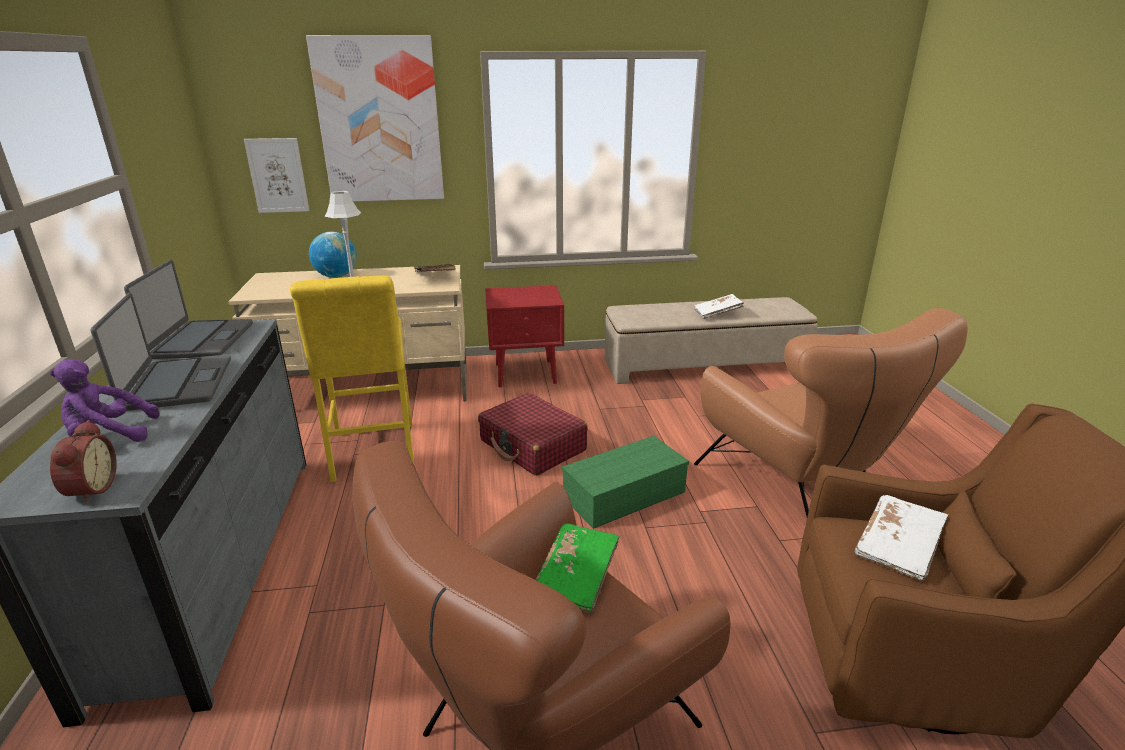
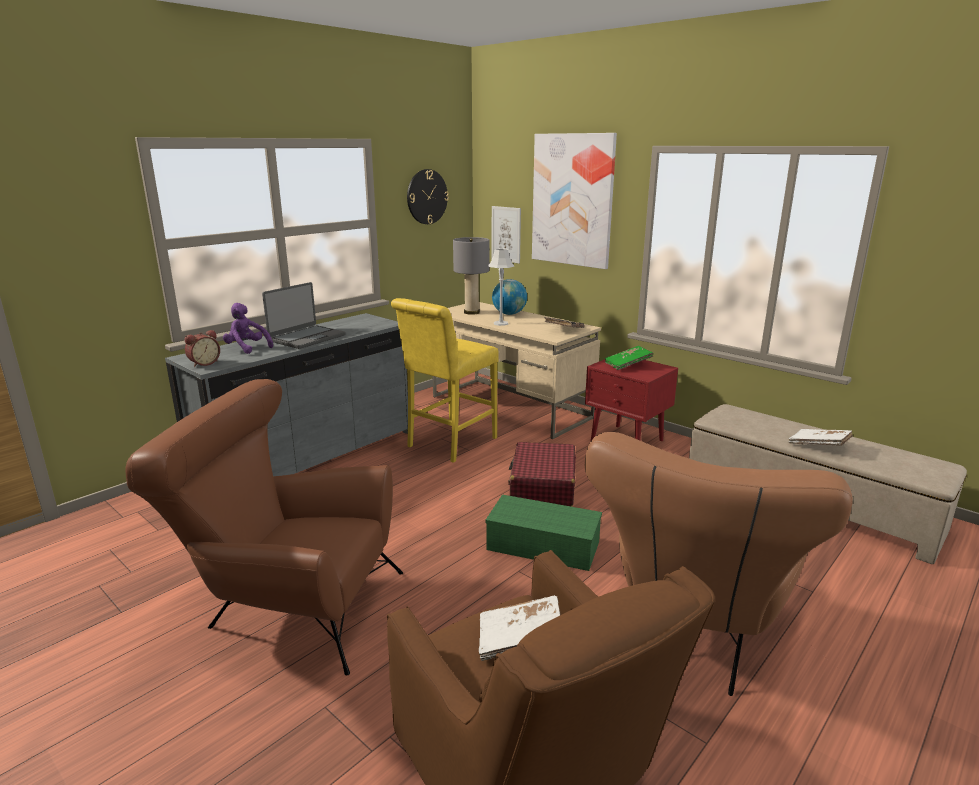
camera: 50 degrees right, 5 degrees down
(164, 132) = (427, 197): none -> wall clock
(201, 340) = (356, 323): laptop -> none
(287, 286) = (472, 312): none -> grey table lamp
(576, 577) = (345, 526): green book -> green book (628, 365)

